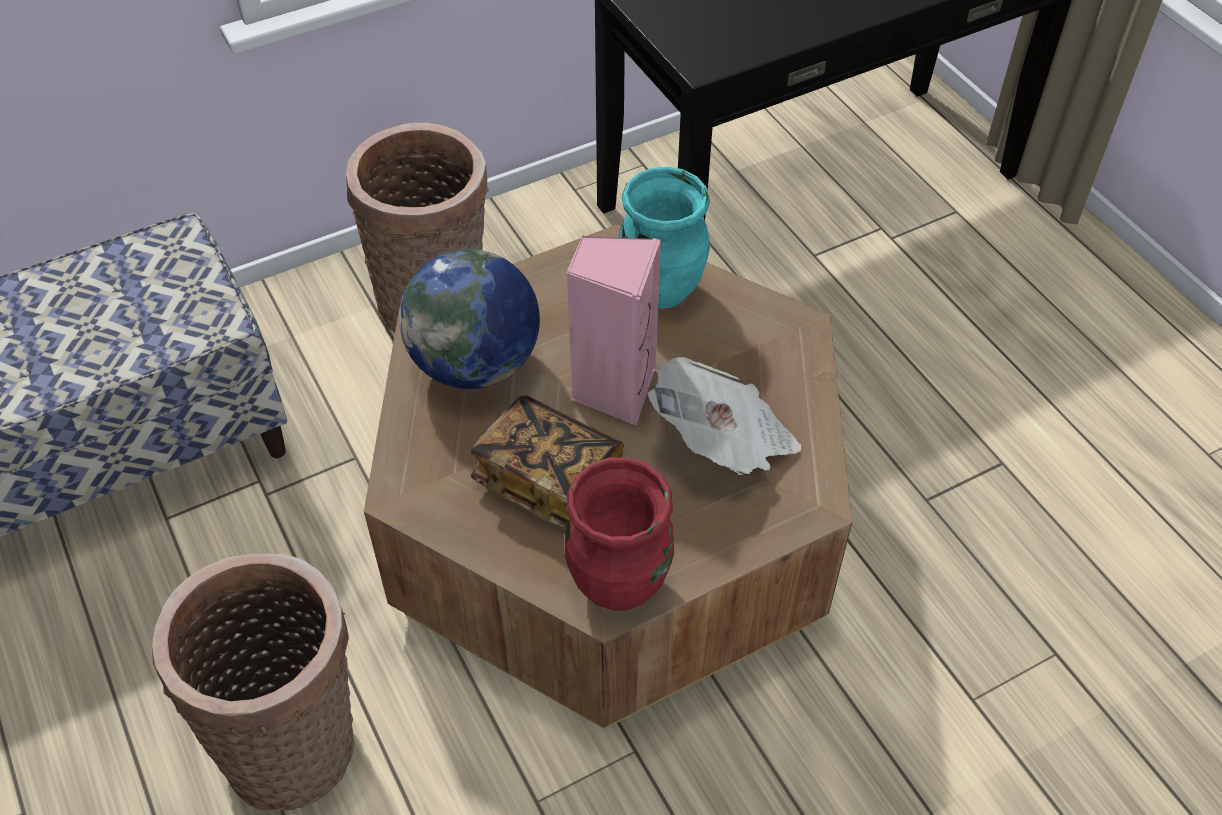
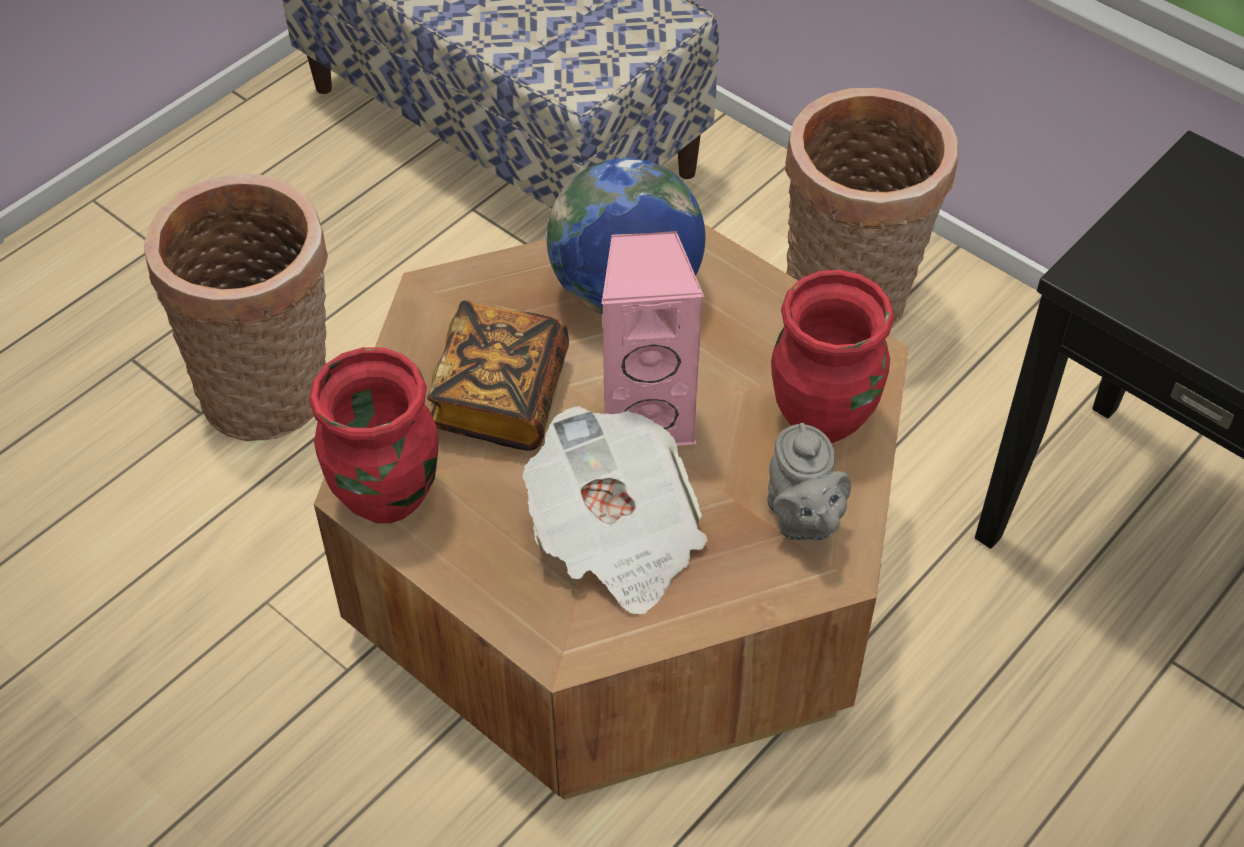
camera: 70 degrees right, 0 degrees up
(661, 289) = (824, 417): turquoise vase -> red vase
(749, 330) = (802, 520): none -> grey teapot

